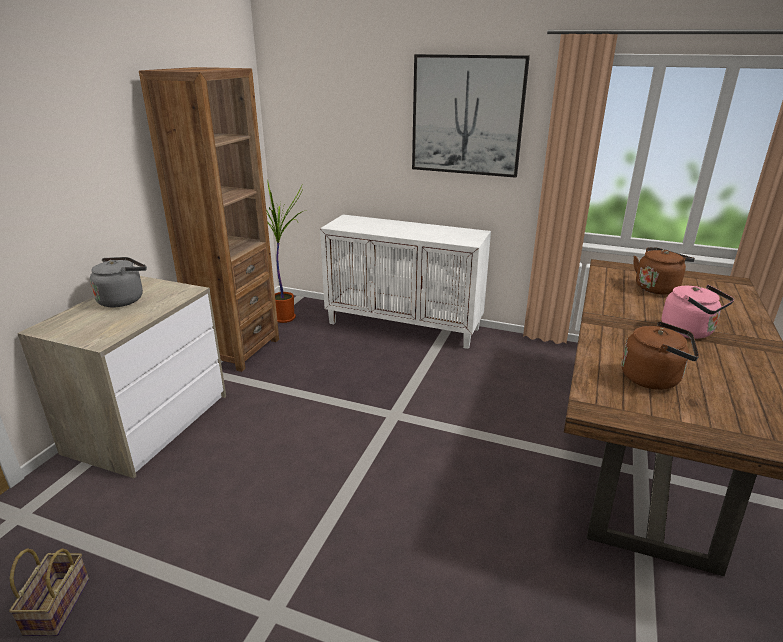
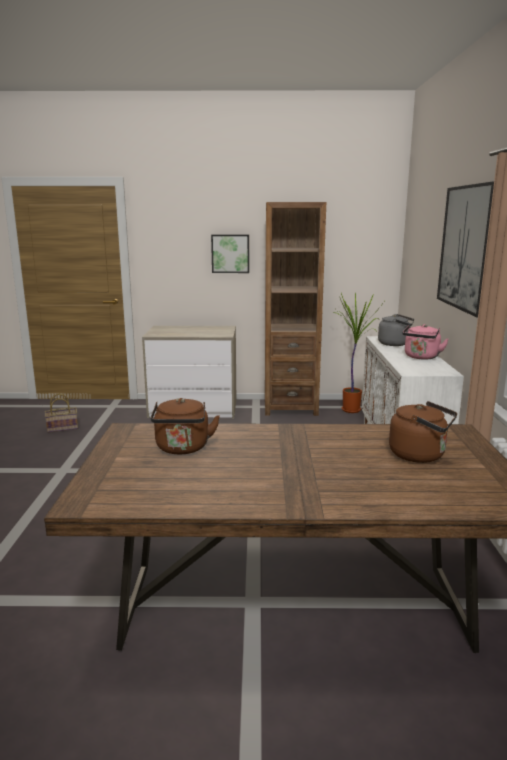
camera: 70 degrees right, 10 degrees down
(104, 162) = (230, 253): none -> picture
(123, 299) = (201, 329): grey kettle -> grey kettle (395, 344)
(690, 332) = (301, 467): pink kettle -> pink kettle (421, 357)

